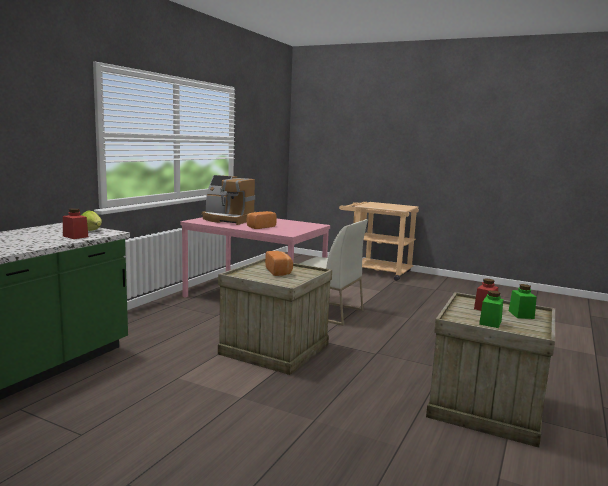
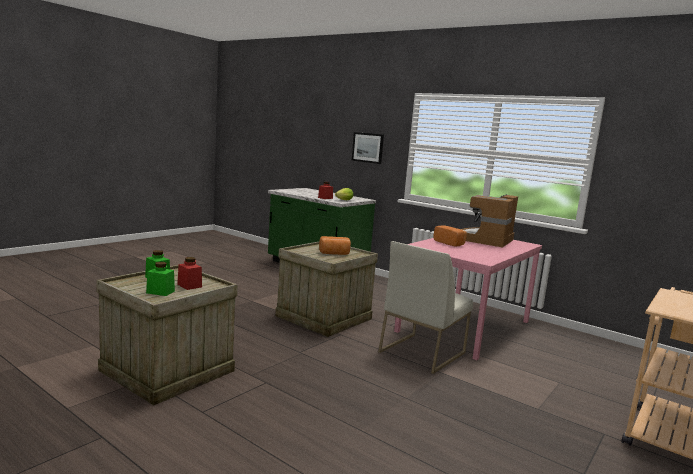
camera: 100 degrees right, 0 degrees up
(34, 143) = (368, 147): none -> picture

